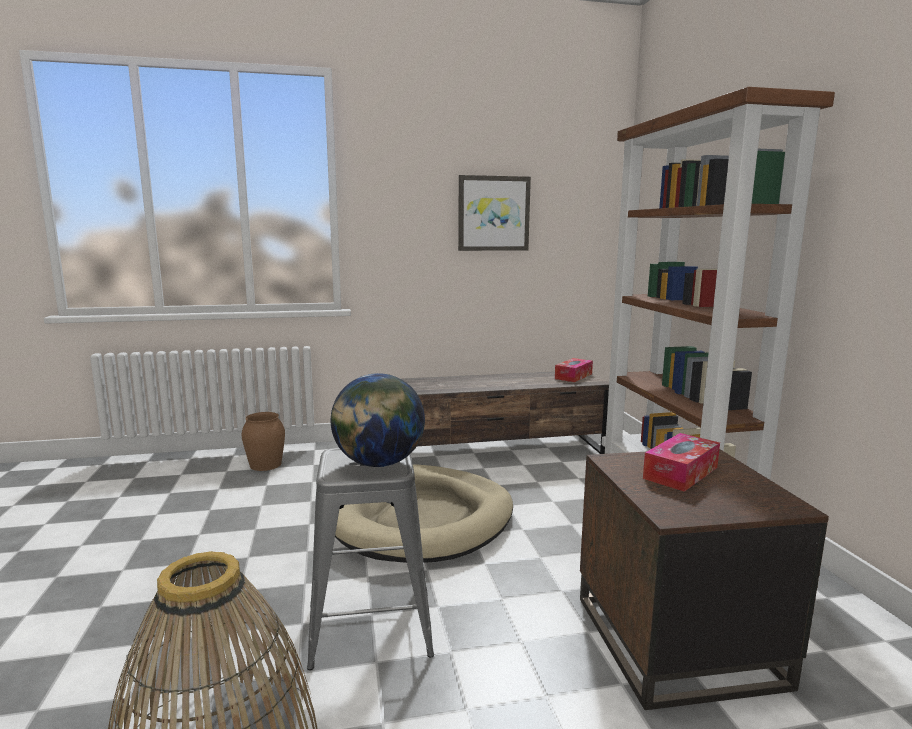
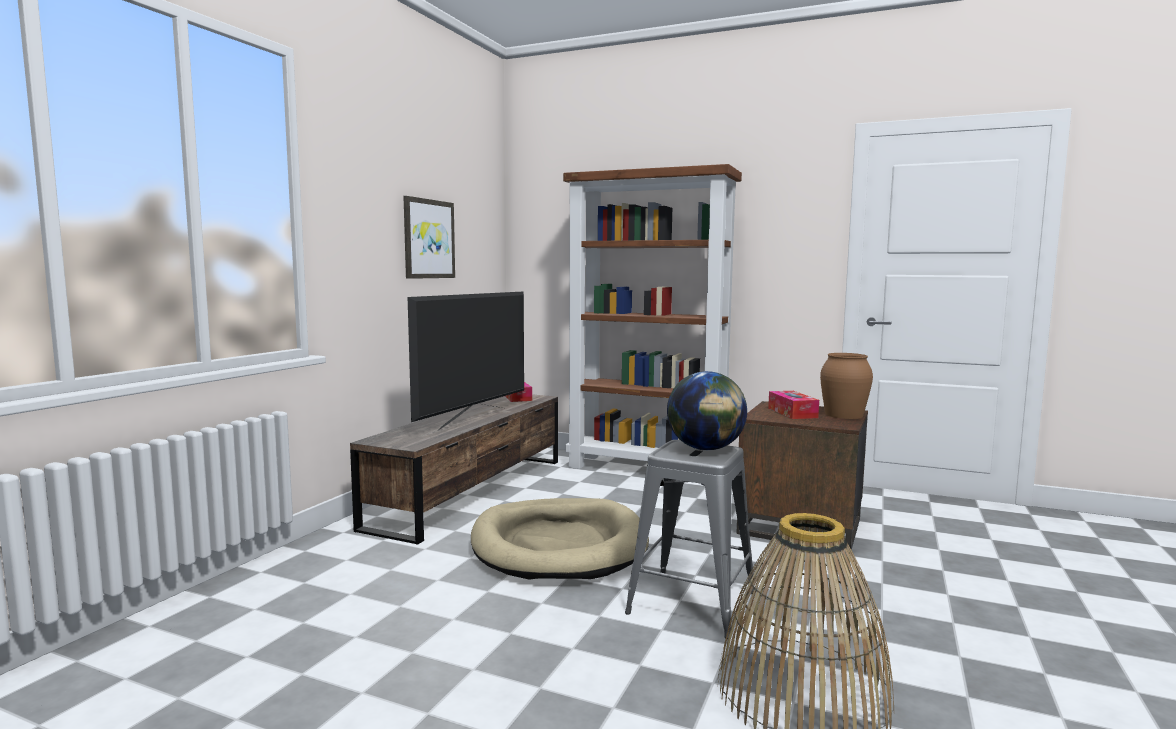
camera: 55 degrees left, 5 degrees down
(265, 464) = (288, 583): brown vase -> brown vase (843, 415)
(476, 384) = (473, 418): none -> television

